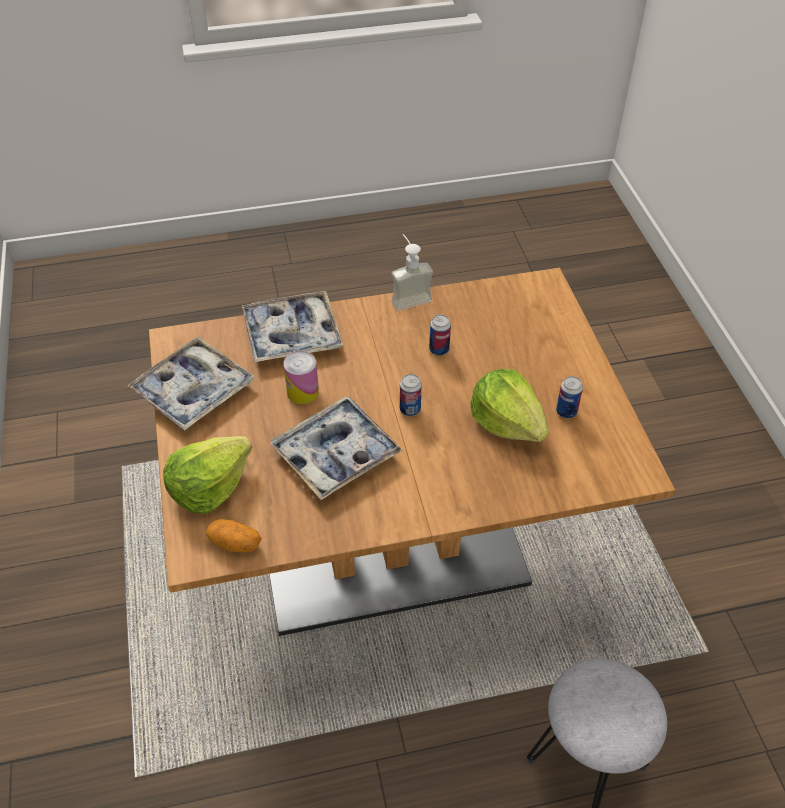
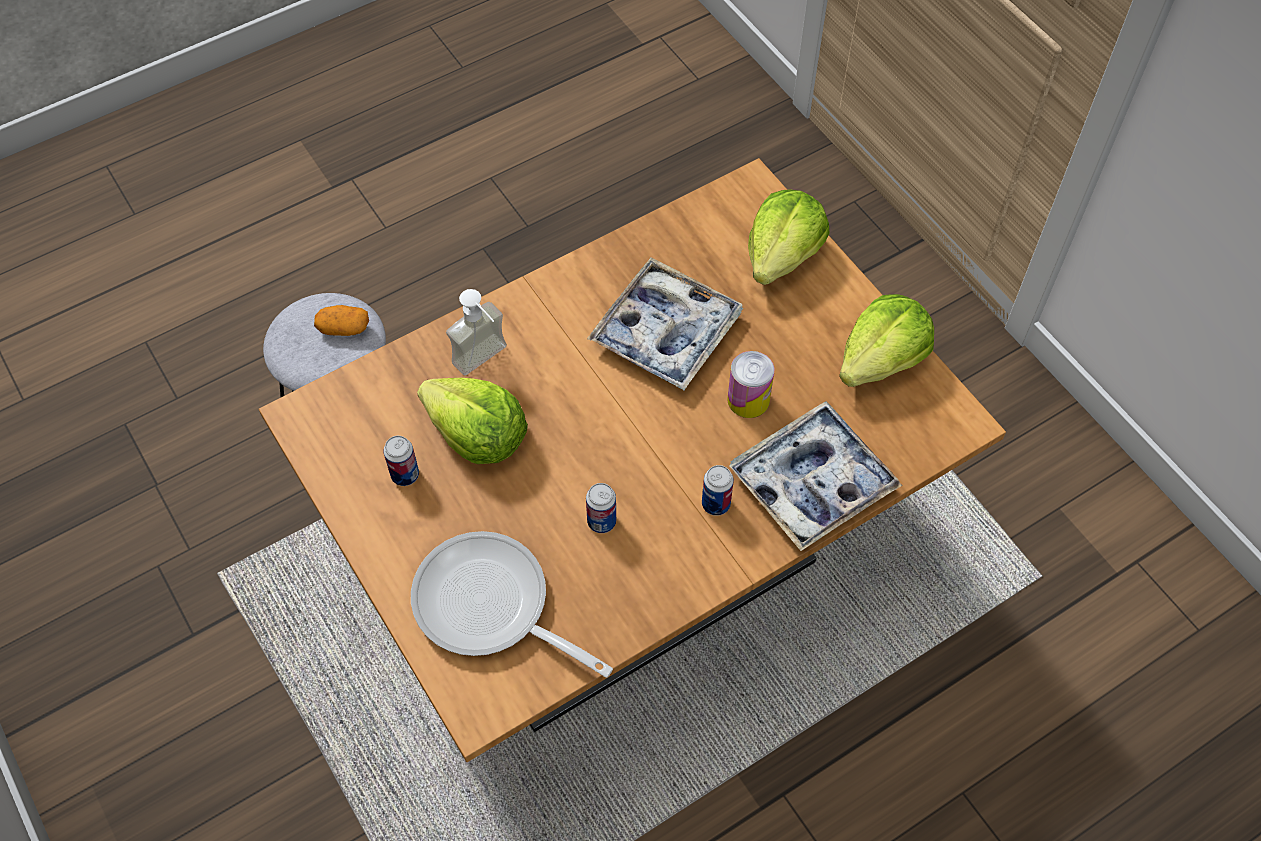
camera: 160 degrees right, 10 degrees up
(193, 390) = (881, 360): tray -> lettuce
(235, 543) = (719, 210): potato -> potato (344, 328)
(408, 296) = (683, 606): soap dispenser -> soap dispenser (486, 362)
(410, 409) = (604, 416): can -> can (716, 504)
(526, 325) = (491, 608): none -> frying pan

